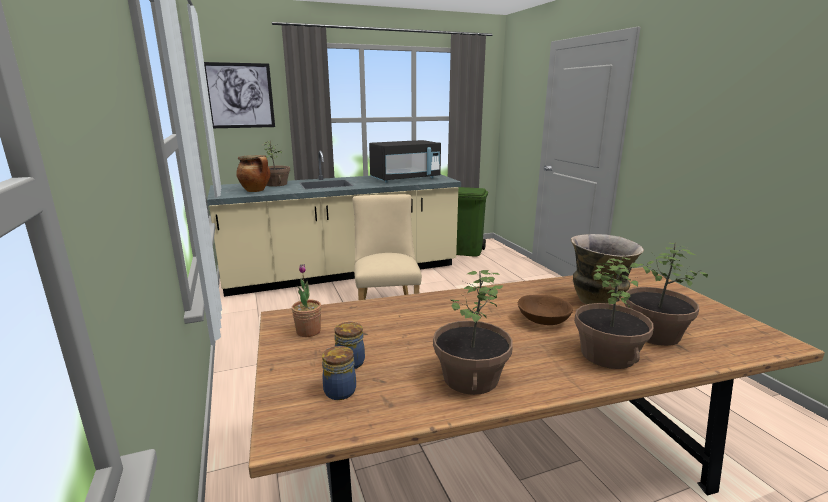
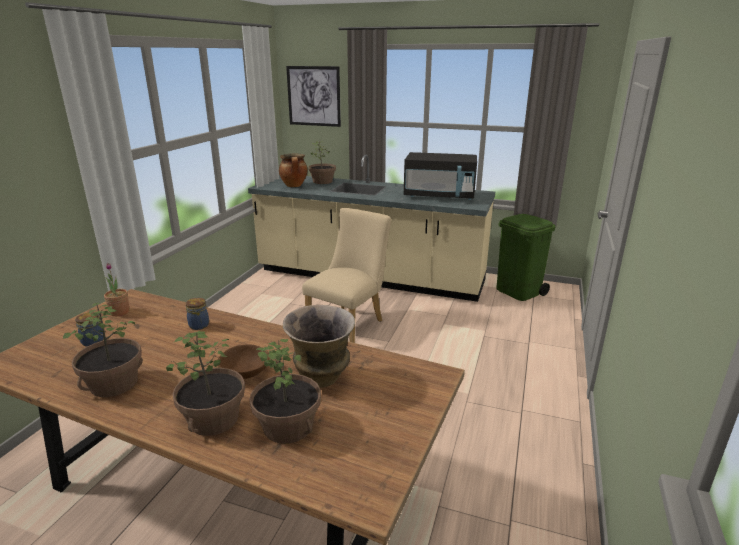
camera: 40 degrees right, 5 degrees up
(339, 390) = (56, 354): jar -> jar (199, 325)

